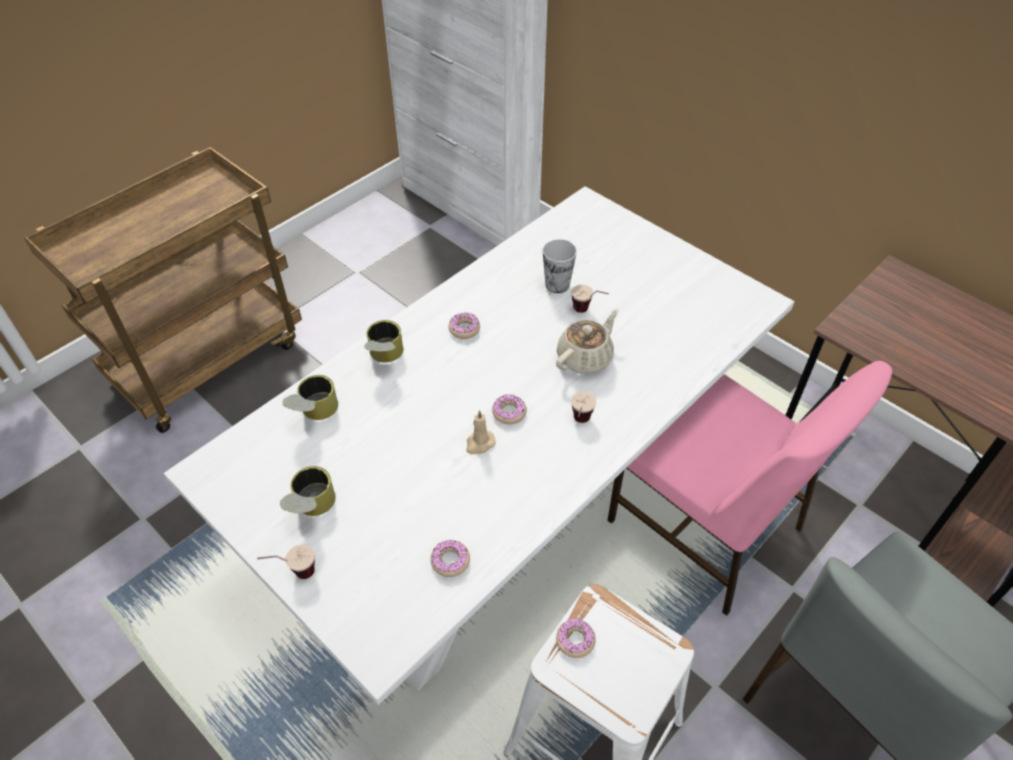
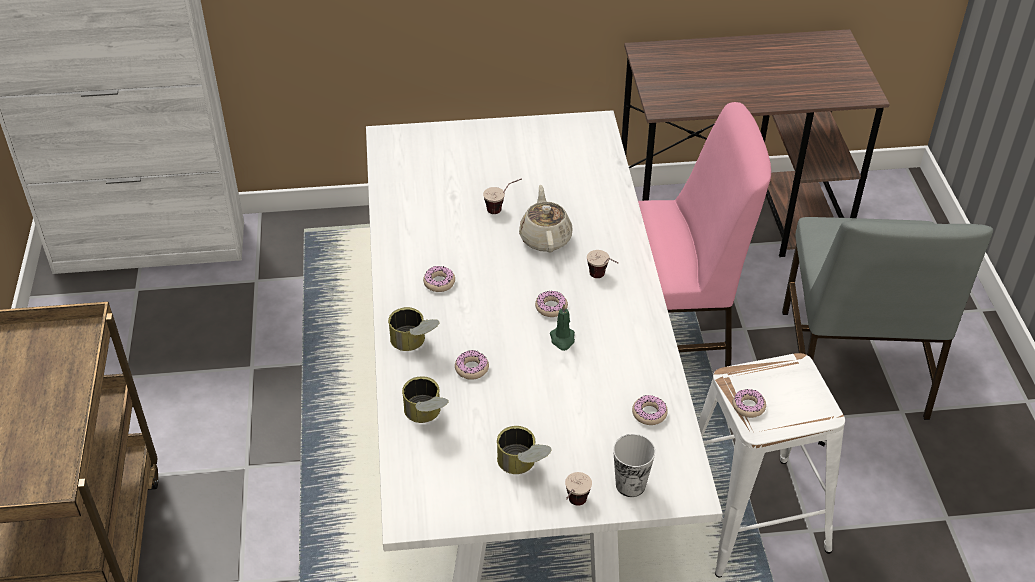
camera: 50 degrees left, 5 degrees down
(390, 407) = (471, 368): none -> donut
(479, 443) = (562, 339): beige candle -> green candle
(557, 284) = (455, 206): cup -> cup (630, 485)

